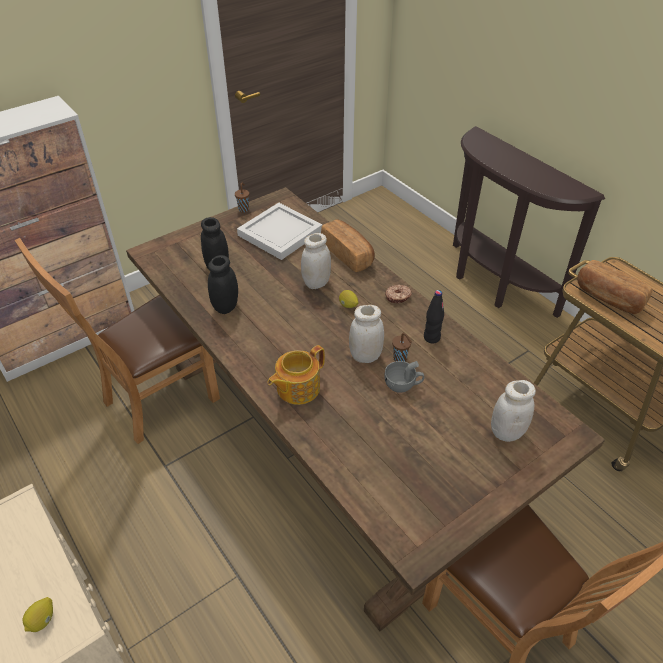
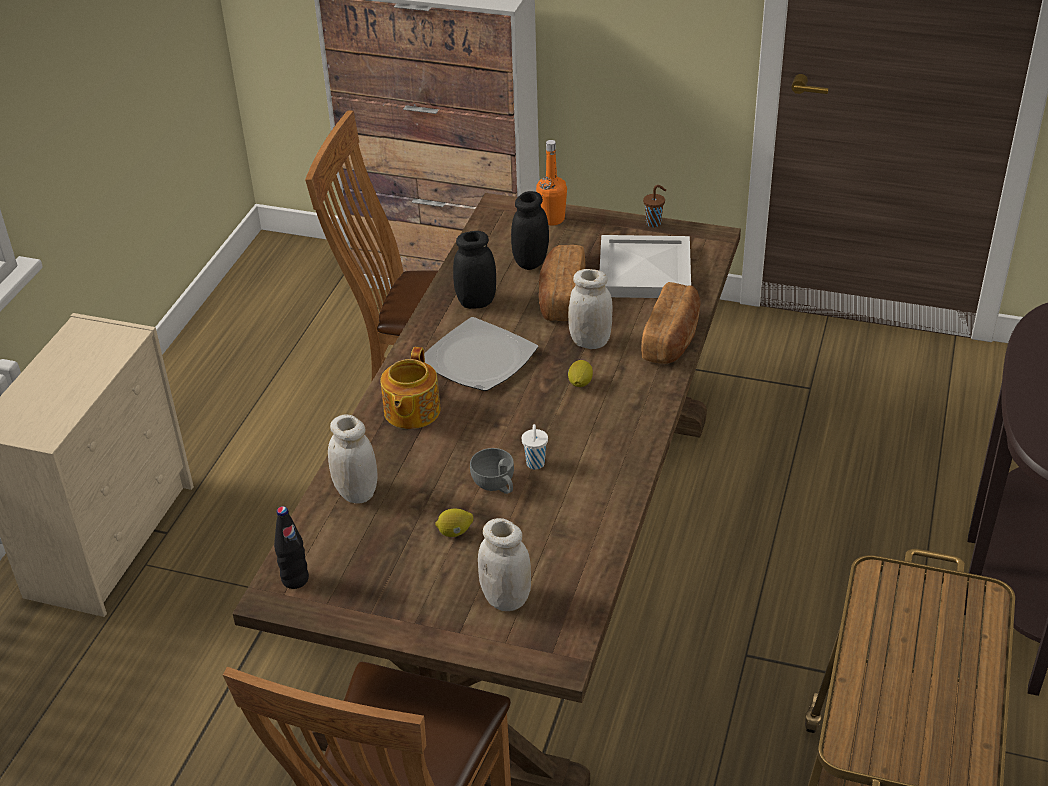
camera: 55 degrees right, 5 degrees down
(42, 620) = (39, 414): lemon -> lemon (455, 532)
(189, 239) = (552, 219): none -> orange bottle
(280, 333) = (477, 359): none -> plate
(297, 388) = (411, 411): teapot -> teapot turned 90 degrees counterclockwise
(365, 356) = (511, 436): white jar -> white jar (356, 493)
(398, 297) = (641, 414): donut -> none
(400, 359) = (535, 464): brown cup -> white cup
(431, 338) = (600, 472): black bottle -> black bottle (295, 579)
(608, 298) = (892, 610): bread -> bread (561, 298)

